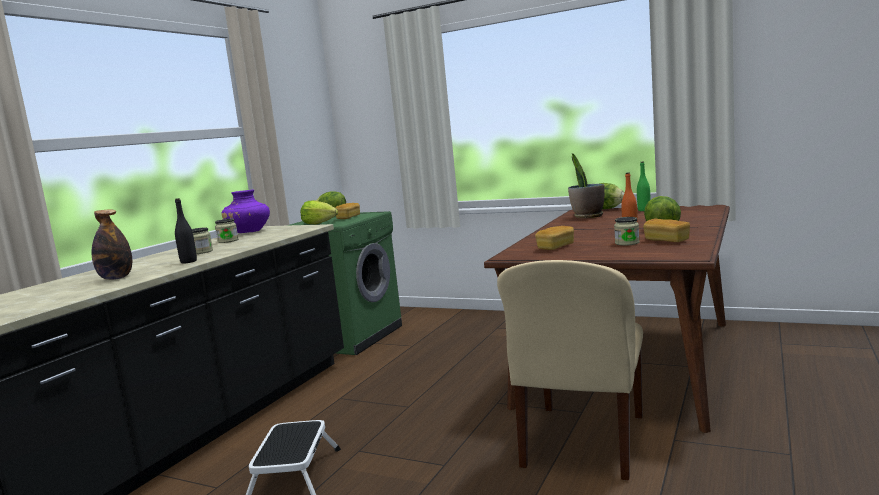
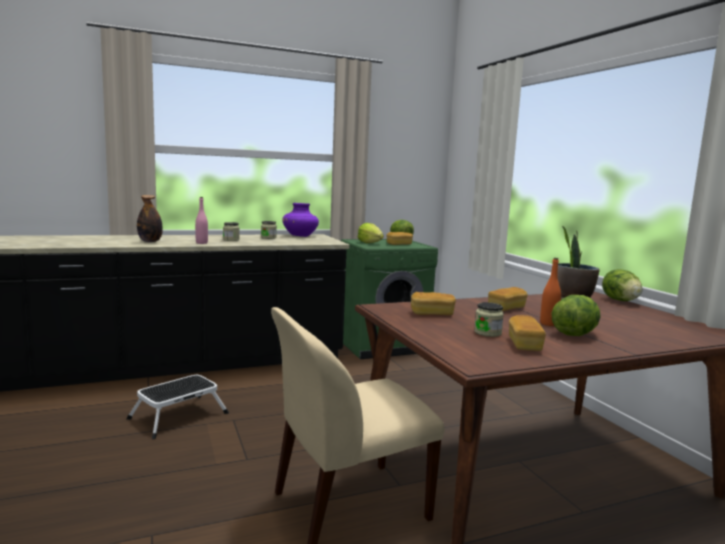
camera: 40 degrees right, 0 degrees up
(188, 261) = (201, 243): black bottle -> pink bottle
(576, 231) = (506, 308): none -> bread
(644, 210) = (646, 313): green bottle -> none

